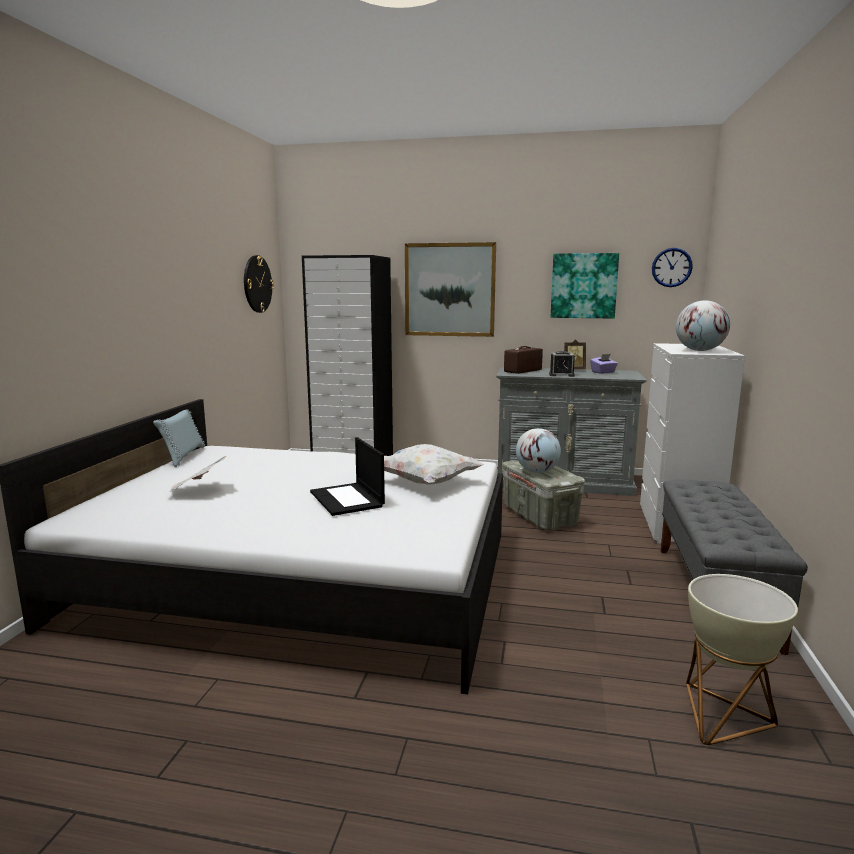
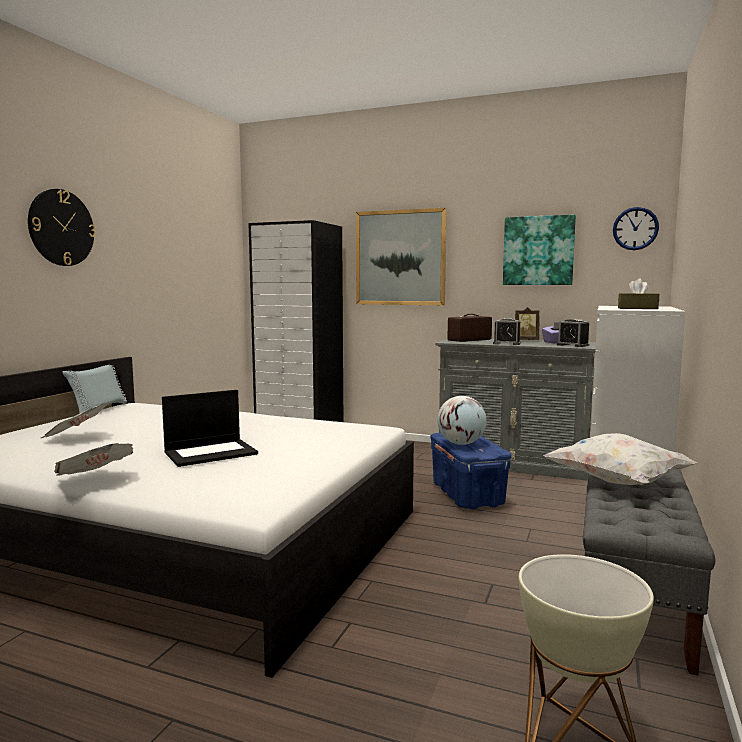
camera: 10 degrees right, 5 degrees down
(257, 284) = (211, 252): wall clock -> wall clock (61, 228)
(265, 535) = (95, 480): none -> newspaper
(347, 499) = (211, 453): laptop -> laptop turned 105 degrees counterclockwise
(426, 483) = (309, 442): white pillow -> white pillow (618, 482)
(540, 516) = (468, 495): grey storage box -> blue storage box
(620, 376) = (572, 345): none -> alarm clock
(699, 350) = (637, 308): globe -> brown tissue box

